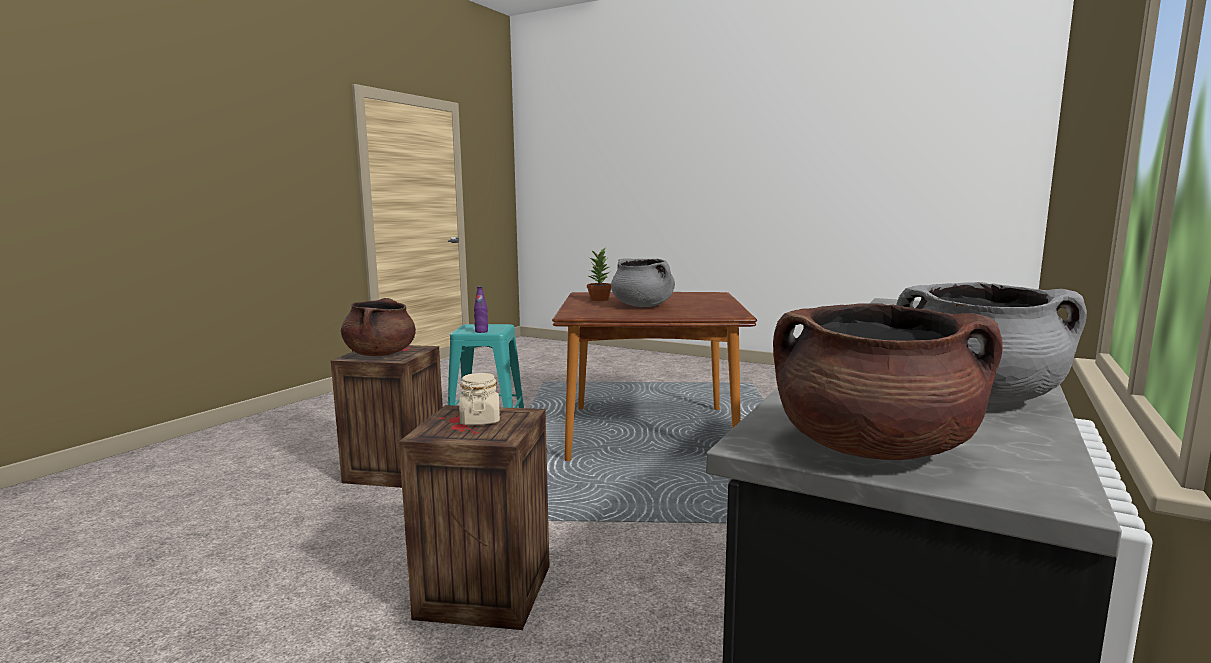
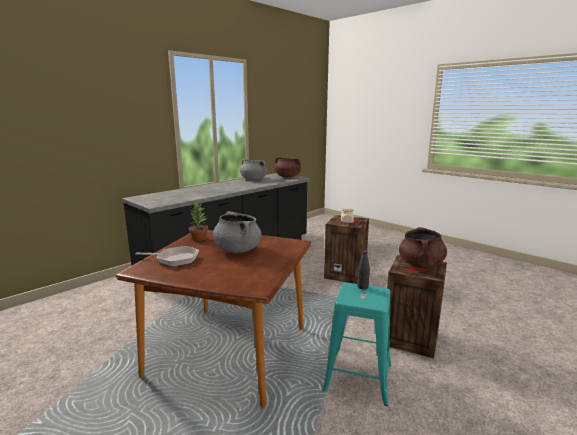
camera: 165 degrees left, 5 degrees up
(481, 331) = (362, 287): purple bottle -> black bottle
(600, 299) = (257, 267): potted plant -> potted plant (199, 238)
(699, 298) = (175, 259): none -> frying pan

